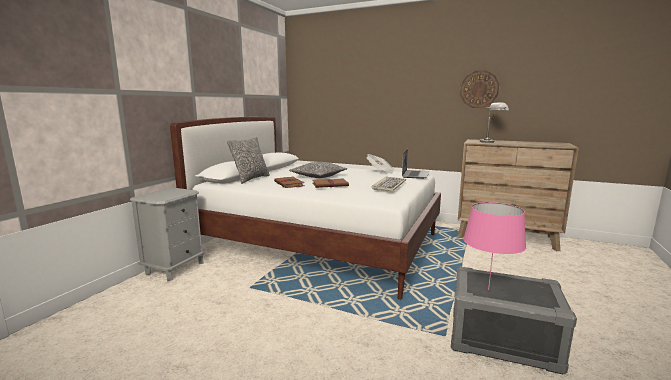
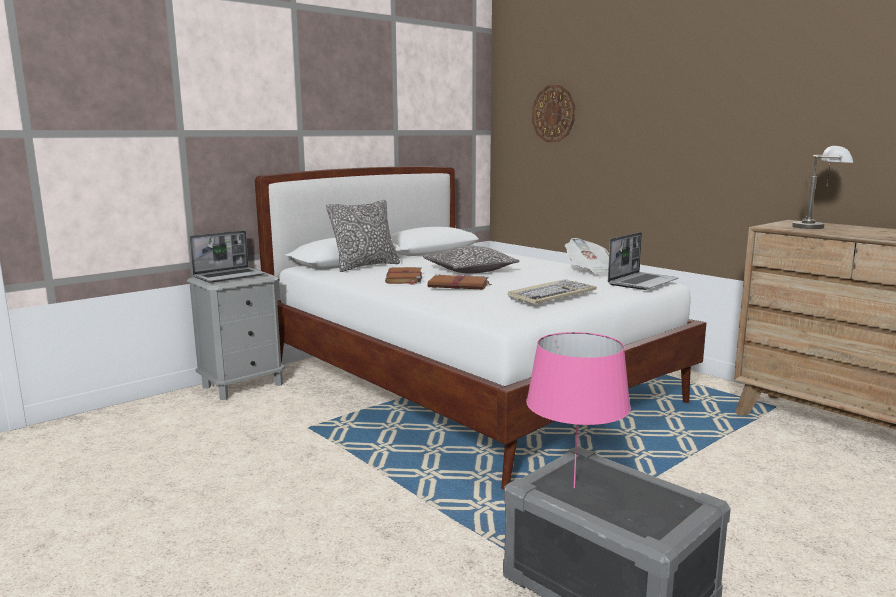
camera: 25 degrees right, 0 degrees up
(162, 193) = (230, 276): none -> laptop
(479, 89) = (816, 117): wall clock -> wall clock (553, 113)

